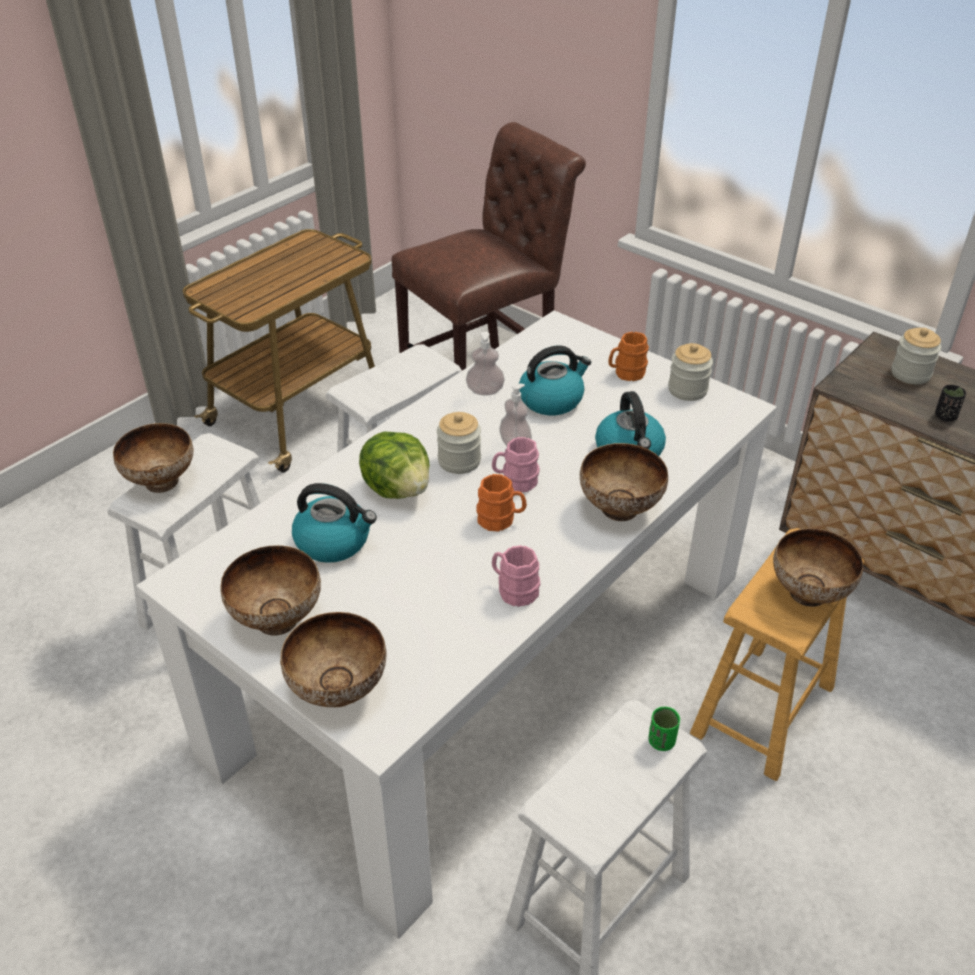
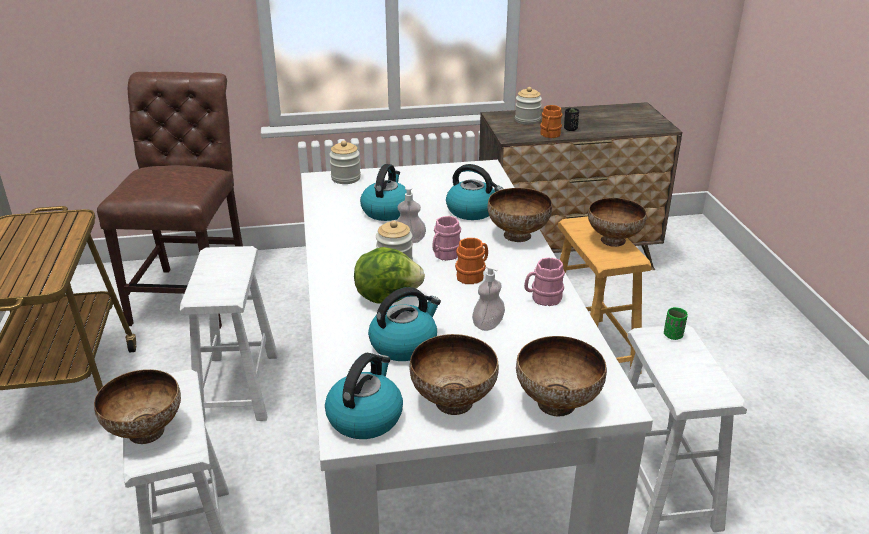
camera: 50 degrees left, 10 degrees down
(209, 578) = (365, 417): none -> kettle
(485, 391) = (340, 226): soap dispenser -> soap dispenser (488, 324)
(626, 373) = (401, 181): orange mug -> orange mug (549, 135)
(687, 390) = (446, 172): jar -> jar (346, 178)

